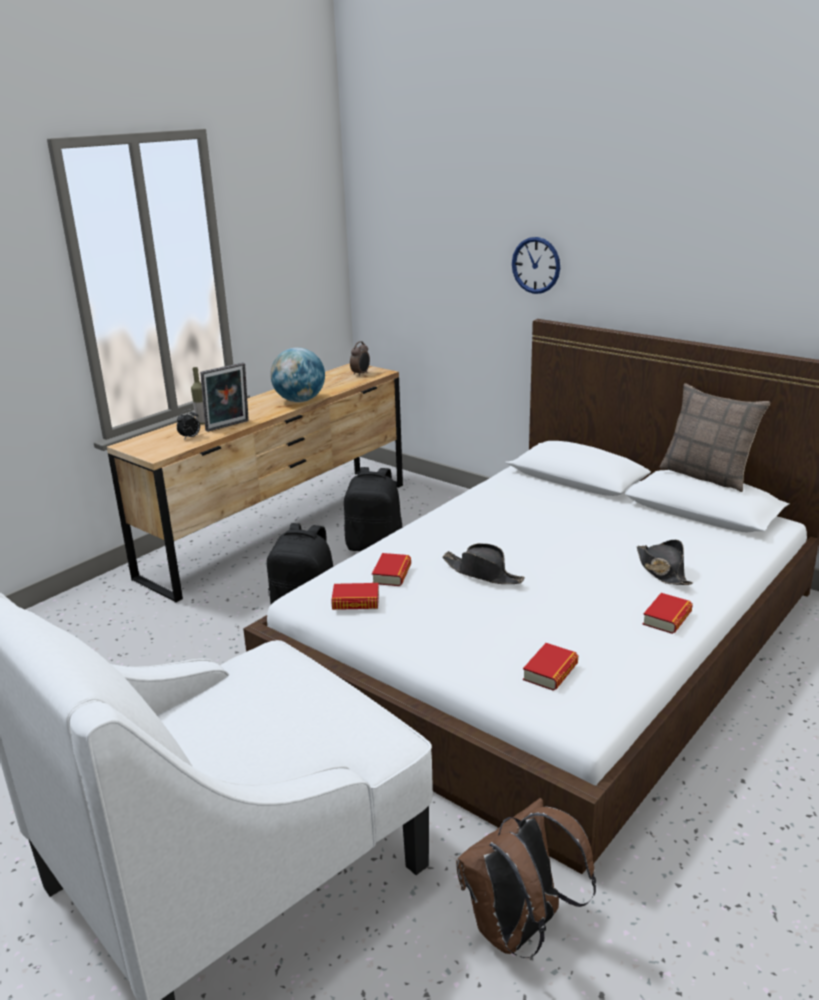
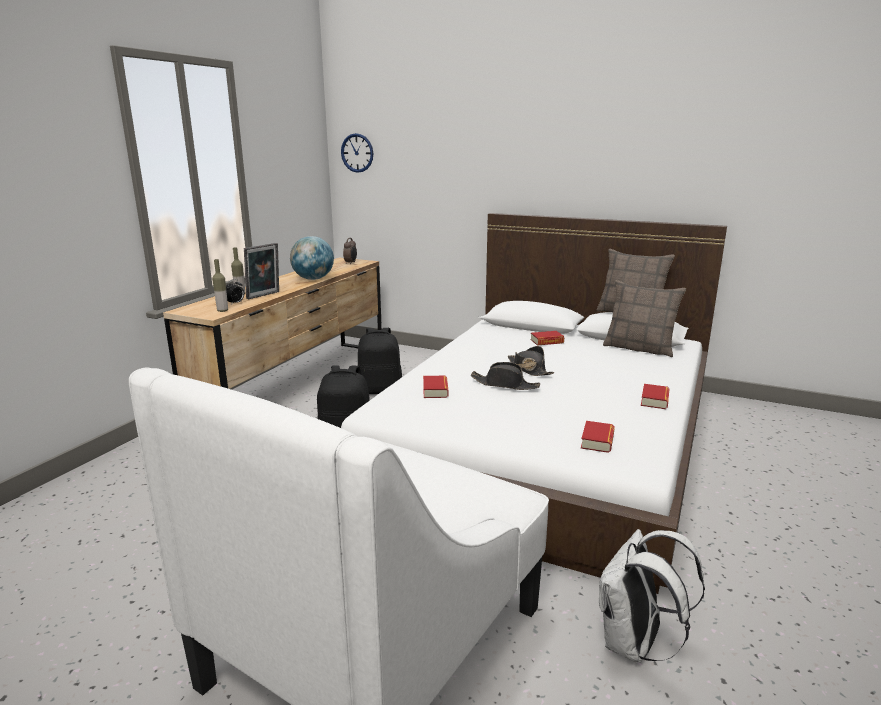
camera: 15 degrees left, 5 degrees down
(170, 449) = (222, 311): none -> bottle
(355, 601) = (417, 410): book -> book (547, 341)
(519, 931) = (634, 644): brown backpack -> white backpack
(536, 265) = (487, 174): wall clock -> wall clock (357, 153)
(662, 570) = (630, 373): black hat -> black hat (529, 369)
(703, 530) = (639, 348): none -> pillow

